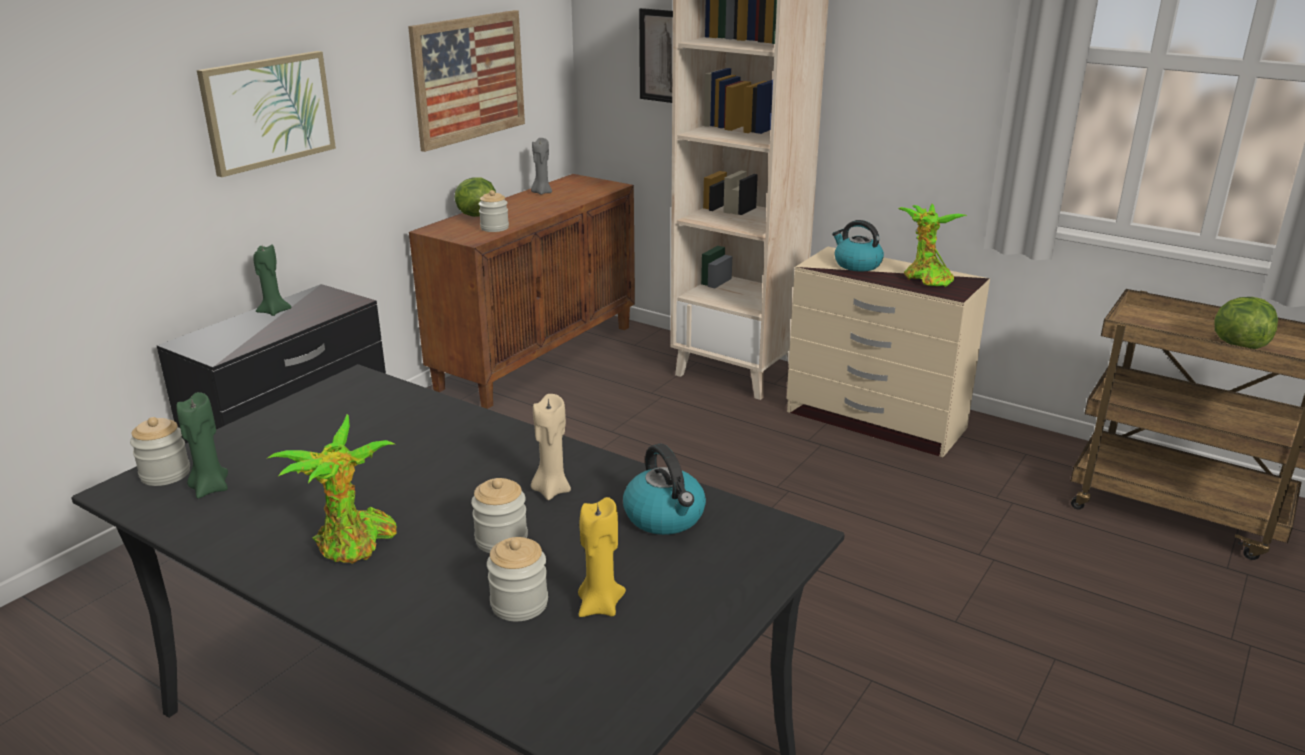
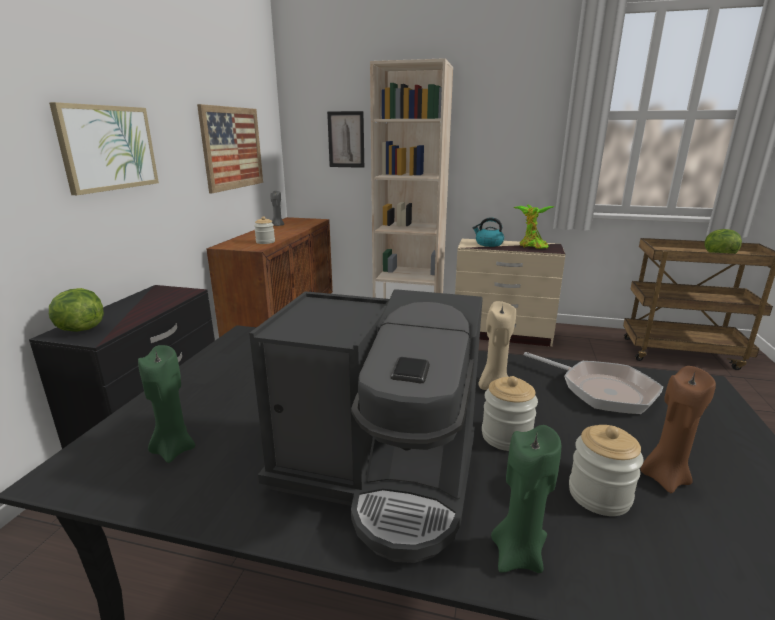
camera: 20 degrees left, 5 degrees down
(165, 474) = (111, 445): jar -> none
(274, 311) = (127, 304): green candle -> green candle (518, 554)
(353, 545) = (378, 474): potted plant -> coffee machine
(476, 215) = (246, 237): lettuce -> lettuce (80, 329)
(599, 606) = (664, 477): yellow candle -> brown candle
(665, 517) = (601, 390): kettle -> frying pan

